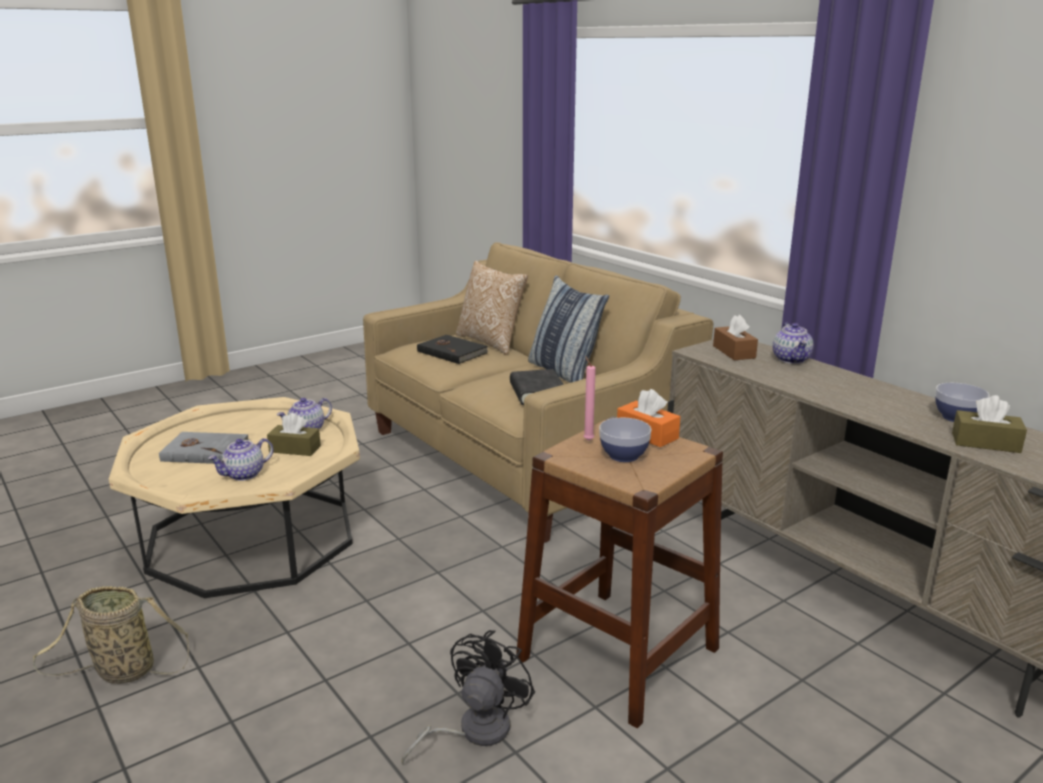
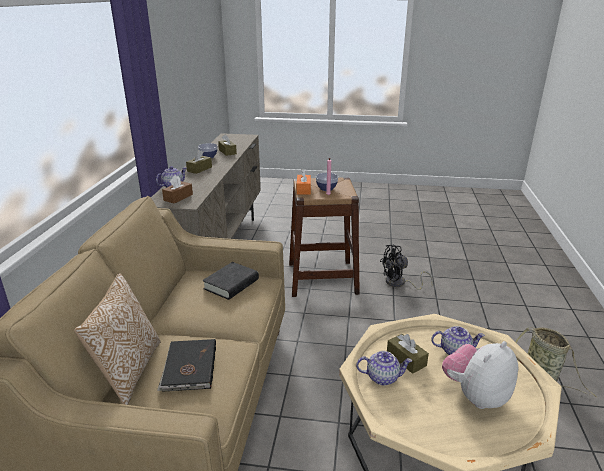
camera: 135 degrees left, 5 degrees up
(205, 451) = (475, 395): grey book -> plush toy
(564, 372) = (176, 296): pillow -> none
(867, 391) = (199, 169): none -> brown tissue box

